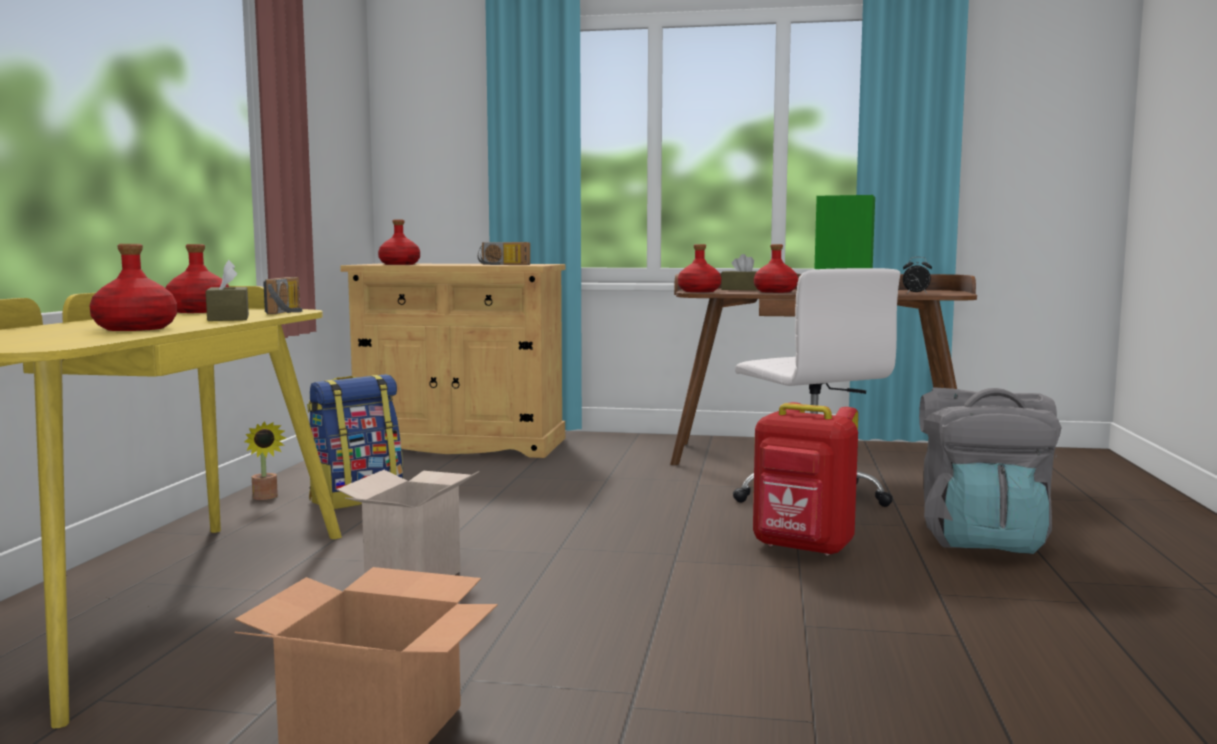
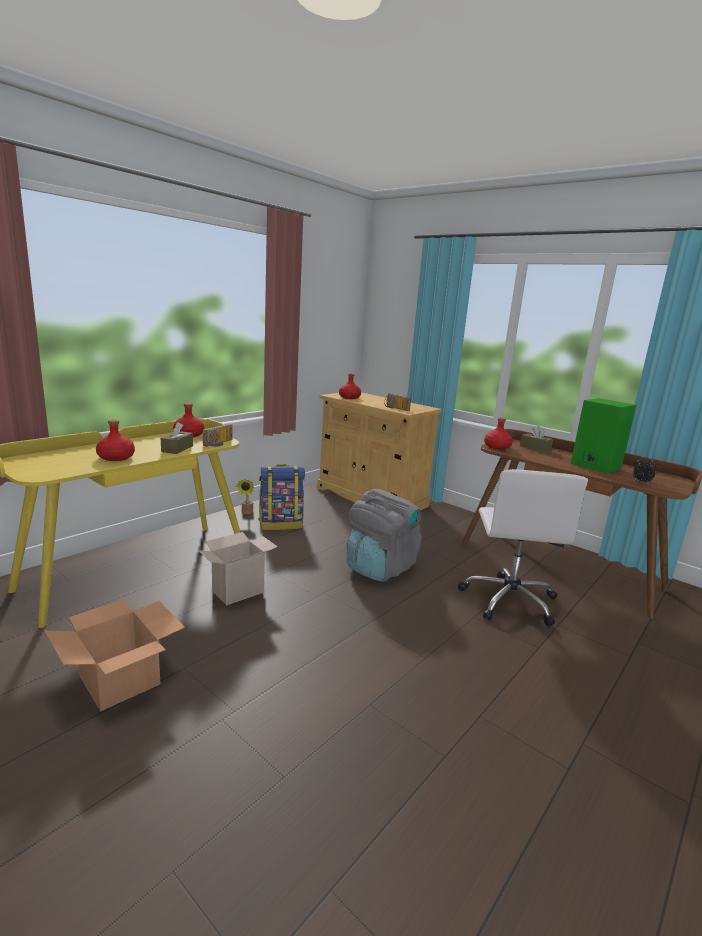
camera: 30 degrees right, 10 degrees up
(775, 291) = (545, 457): red bottle -> none
(802, 548) = (448, 642): red backpack -> none
(982, 540) = (574, 681): grey backpack -> grey backpack (380, 568)

